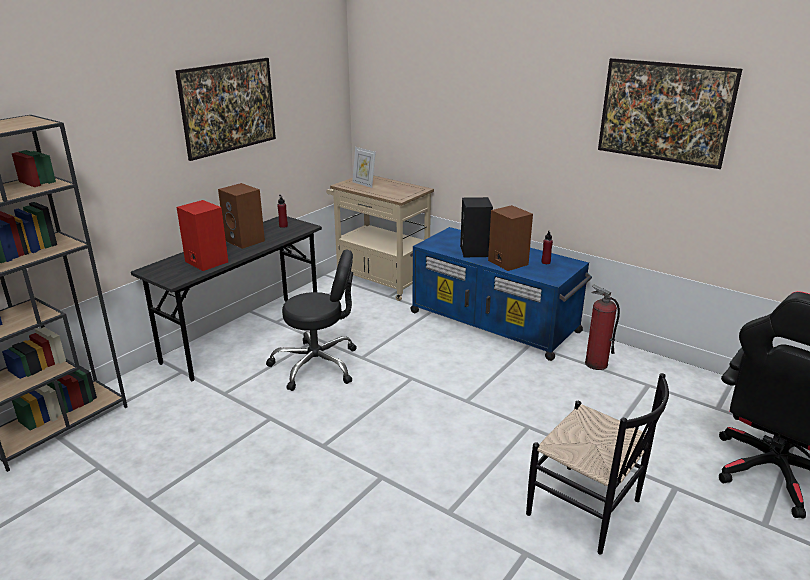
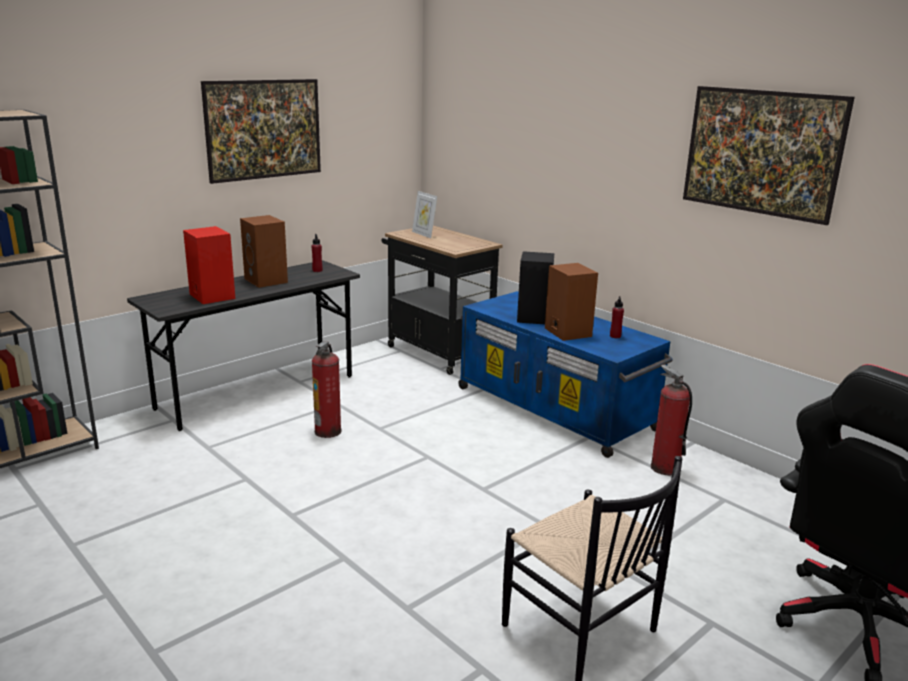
camera: 10 degrees right, 5 degrees down
(320, 365) = (328, 431): black office chair -> fire extinguisher
(380, 281) = (436, 352): beige cart -> black cart

